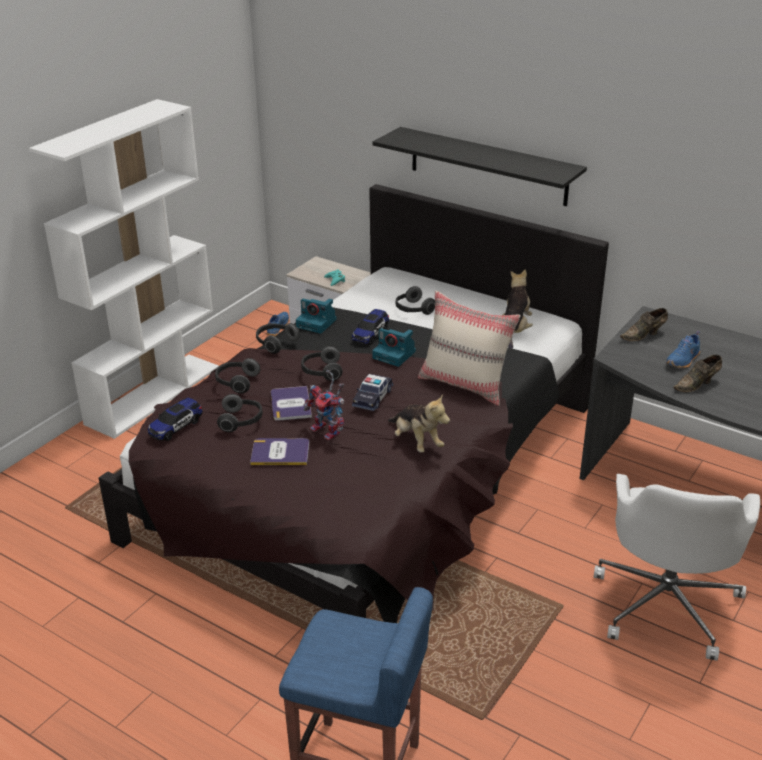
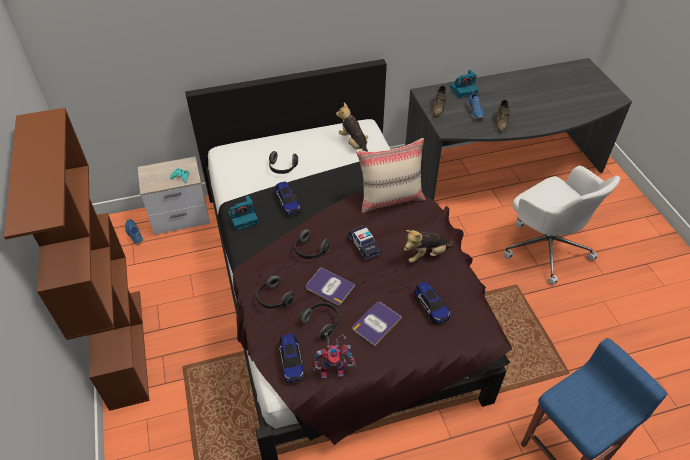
camera: 50 degrees left, 15 degrees up
(153, 394) = (124, 346): white bookcase -> brown bookcase
(275, 343) = (248, 252): headphones -> none
(329, 431) = (378, 287): toy robot -> toy robot (334, 369)
(346, 476) = (431, 306): none -> toy car
(395, 355) = (327, 207): camera -> camera (464, 90)
(416, 442) = (426, 255): plush toy -> plush toy turned 150 degrees clockwise
(488, 166) = (282, 42): black shelf -> none

